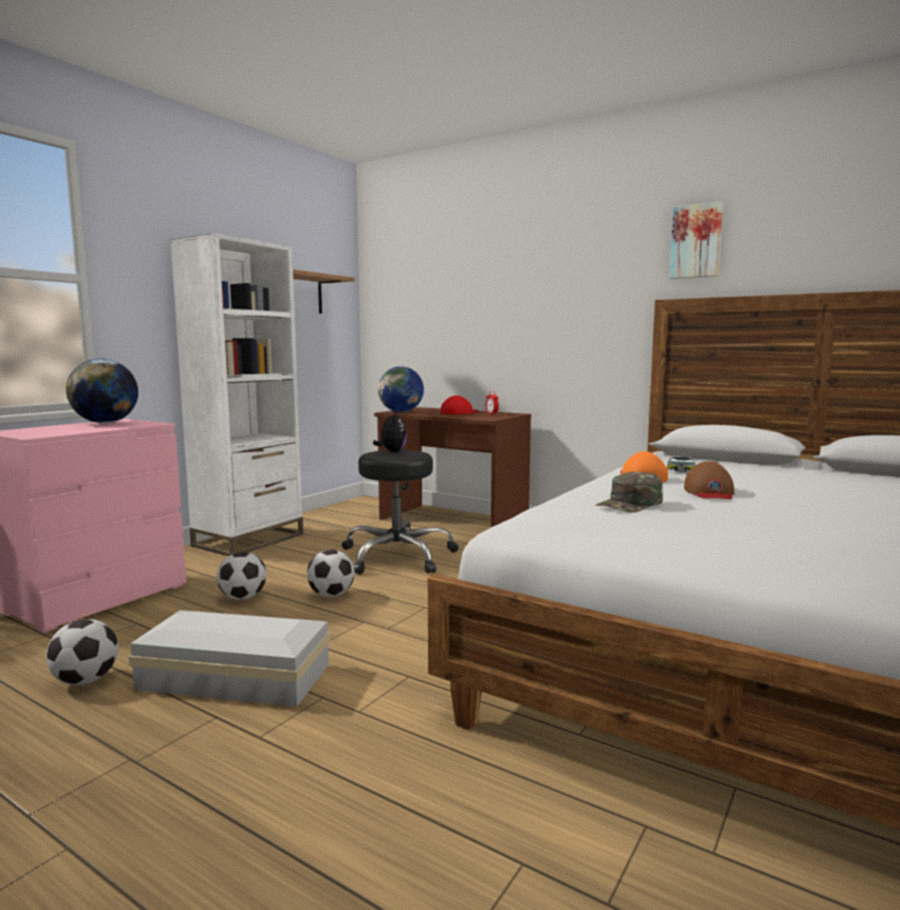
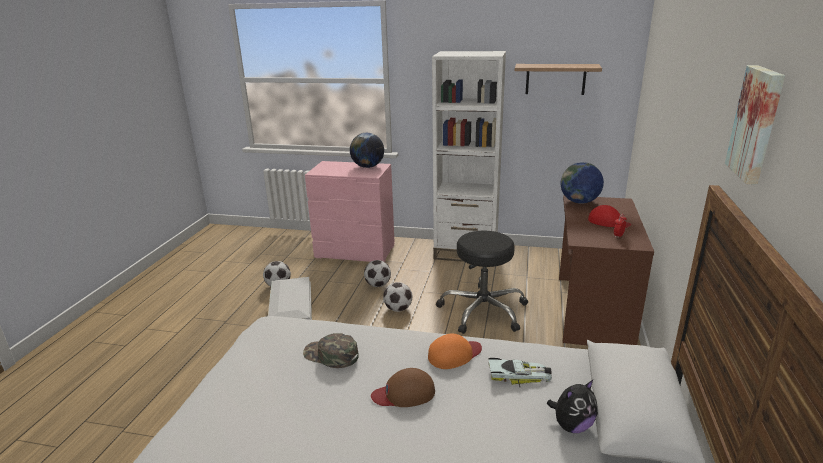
camera: 70 degrees right, 15 degrees up
(392, 452) = (494, 237): plush toy -> plush toy (572, 425)

